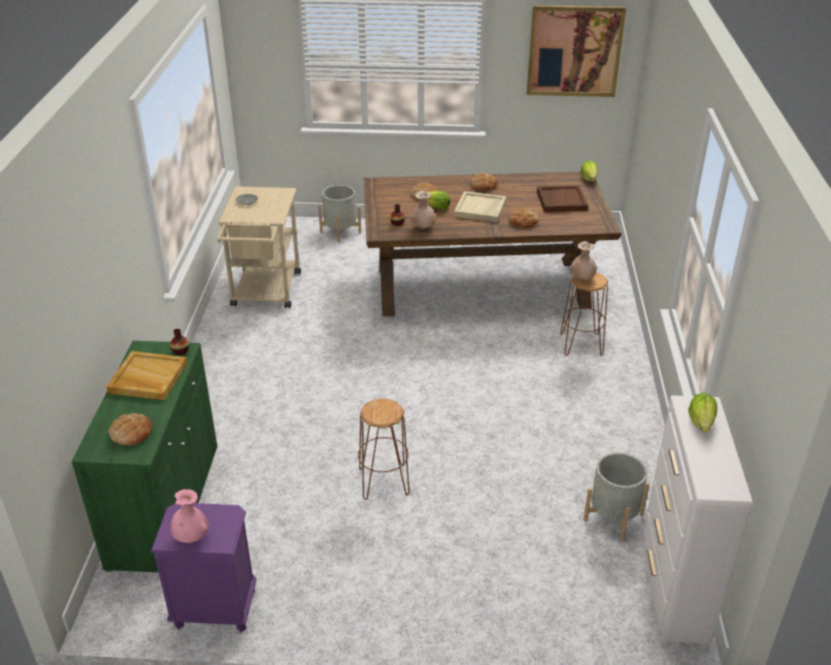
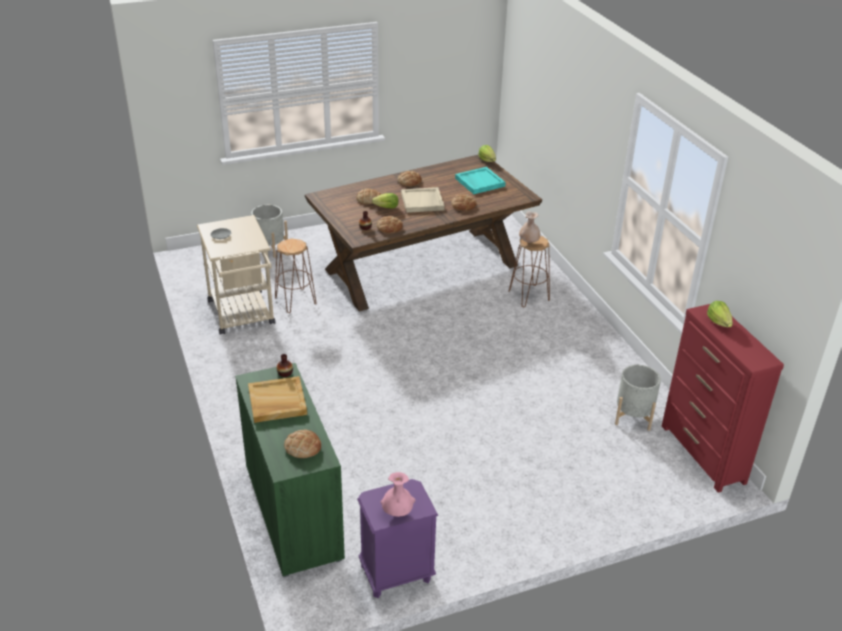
camera: 25 degrees left, 0 degrees up
(383, 481) = (454, 440): brown stool -> brown stool (295, 301)
(423, 228) = (389, 227): beige vase -> bread
(561, 200) = (479, 182): brown tray -> turquoise tray
(574, 51) = (451, 55): picture -> none
(672, 592) = (703, 454): white dresser -> red dresser

